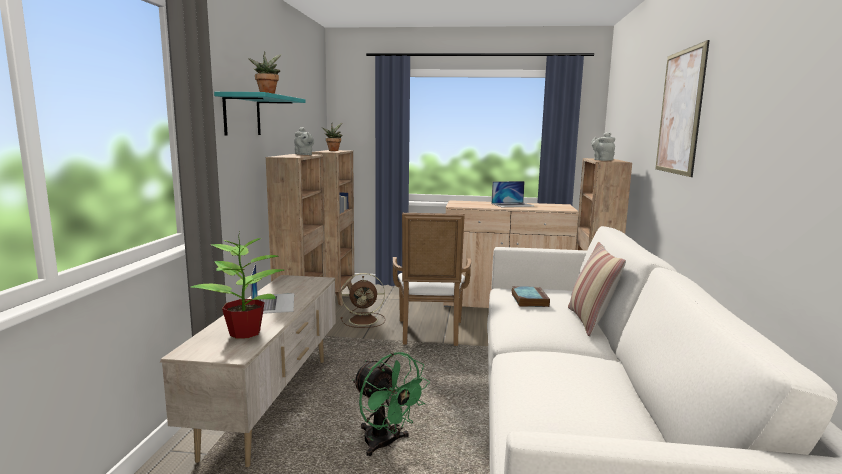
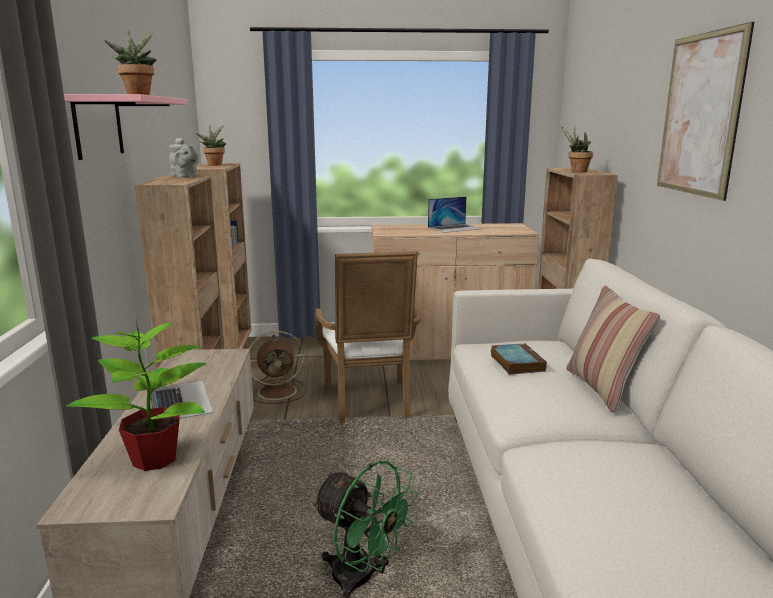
camera: 10 degrees left, 5 degrees up
(242, 115) = (98, 126): turquoise shelf -> pink shelf
(602, 160) = (576, 171): grey teapot -> potted plant

